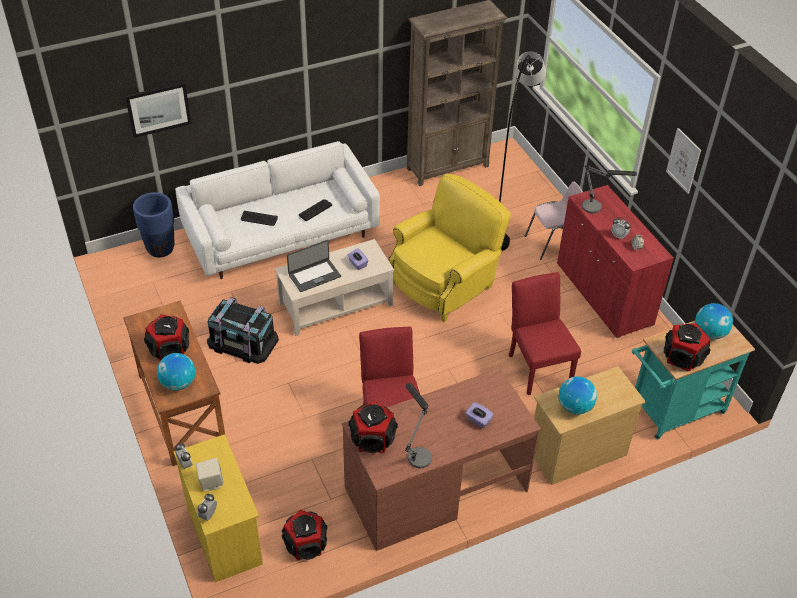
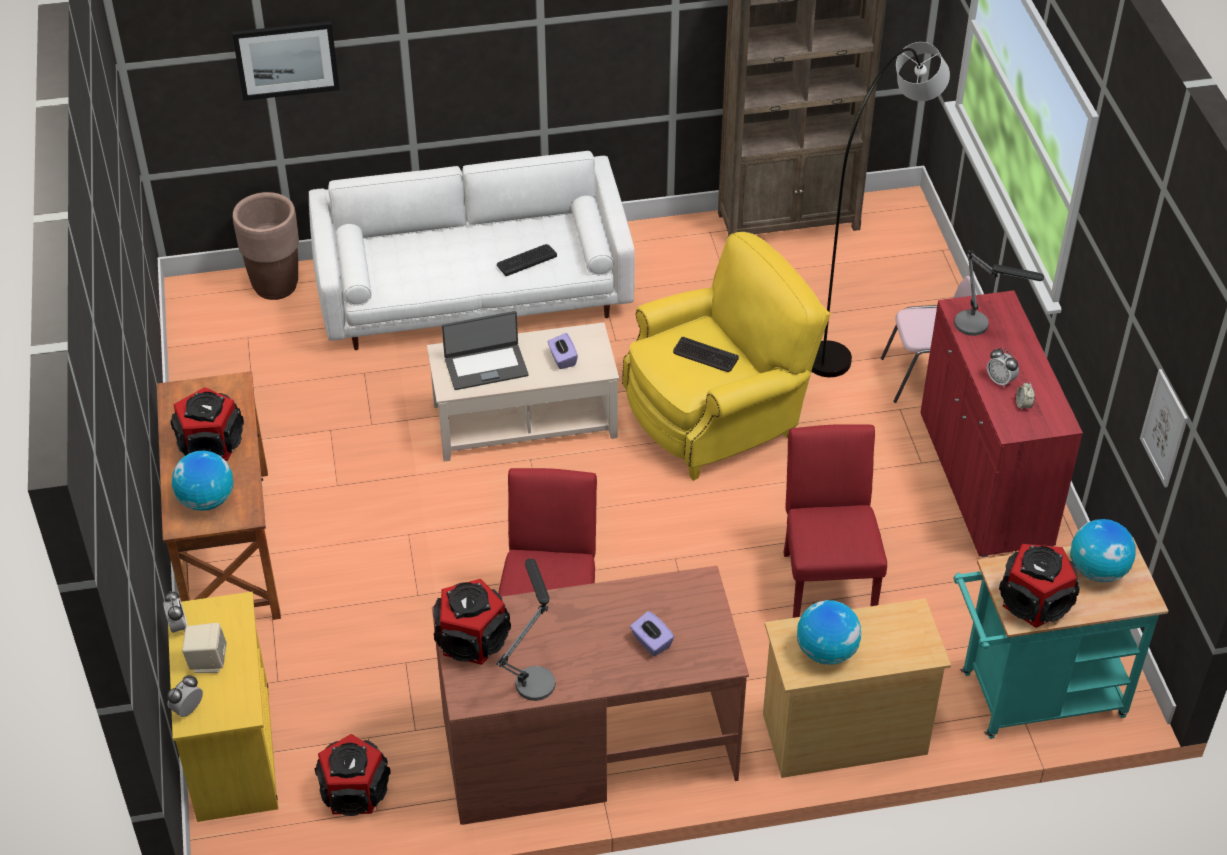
camera: 15 degrees right, 0 degrees up
(160, 249) = (275, 286): blue planter -> brown planter
(242, 341) = (357, 456): black storage box -> none
(259, 219) = (431, 261): keyboard -> keyboard (705, 355)
(683, 160) = (1115, 267): picture -> picture (1164, 428)

